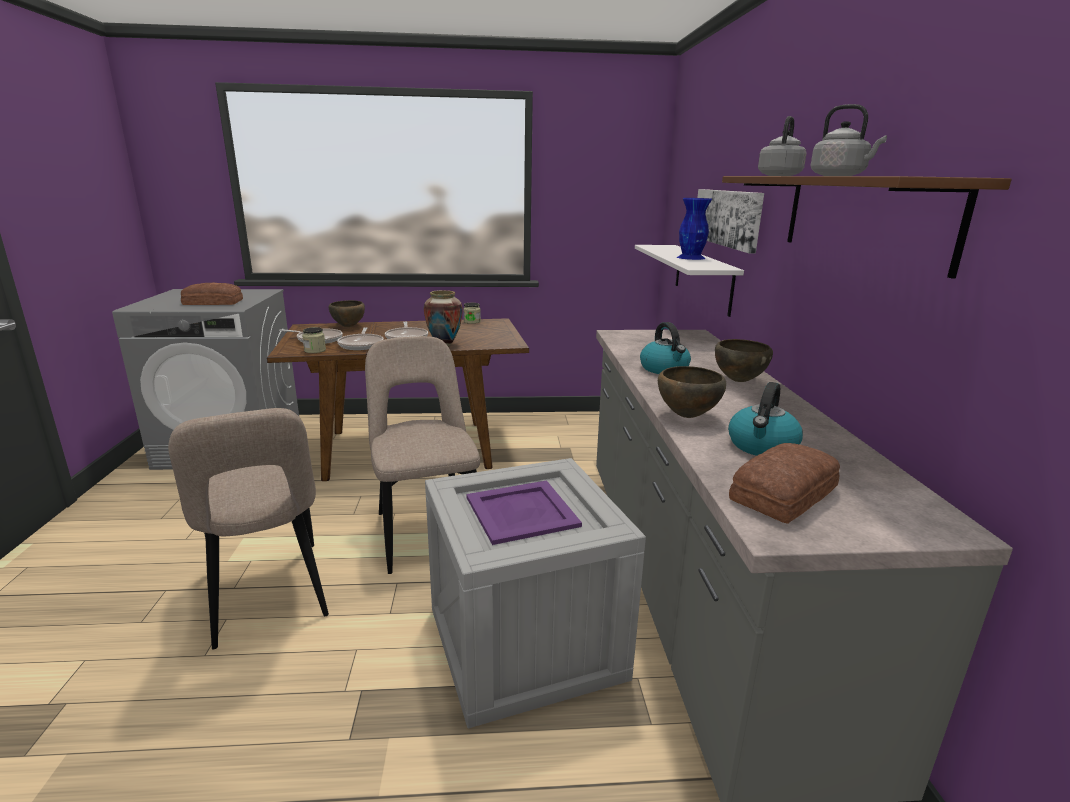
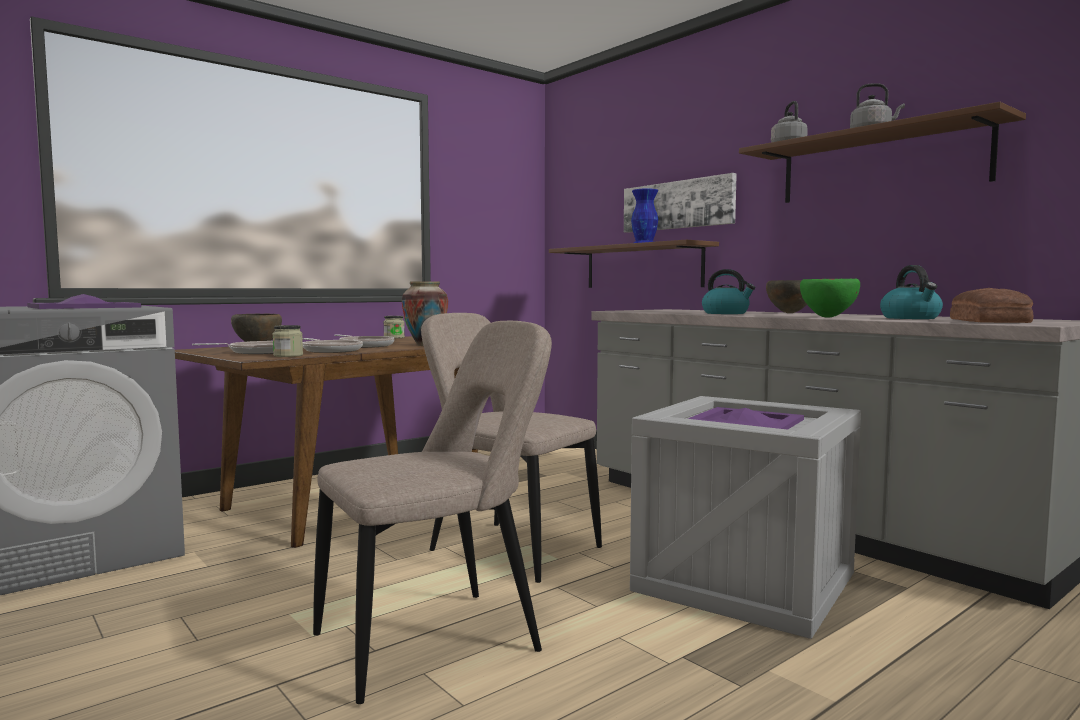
camera: 35 degrees left, 15 degrees down
(213, 302) = (83, 307): bread -> purple tray
(268, 596) = (437, 641): beige chair -> beige chair turned 60 degrees counterclockwise
(686, 416) = (828, 317): brown bowl -> green bowl
(702, 277) = (642, 267): white shelf -> brown shelf

